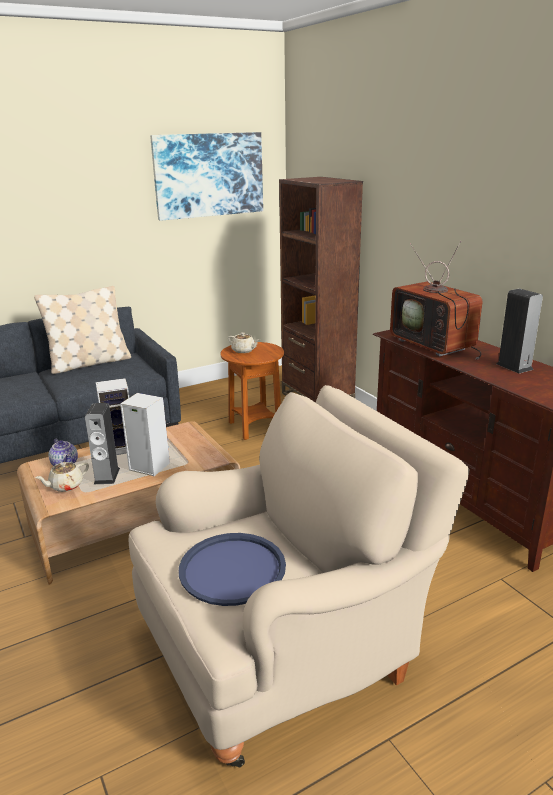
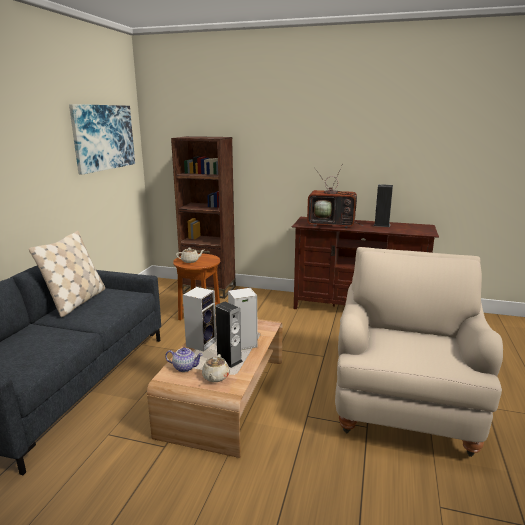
camera: 45 degrees left, 5 degrees down
(232, 569) = (424, 350): blue tray -> none

